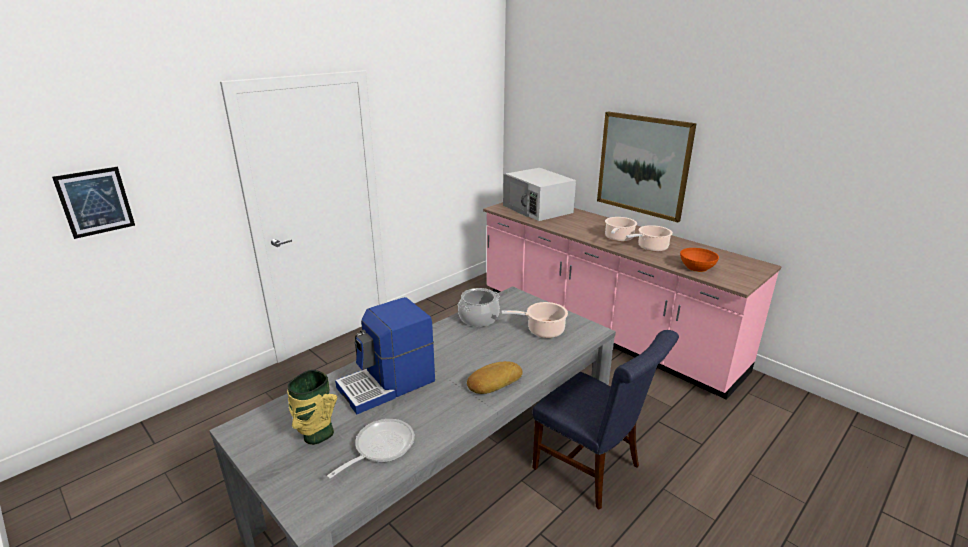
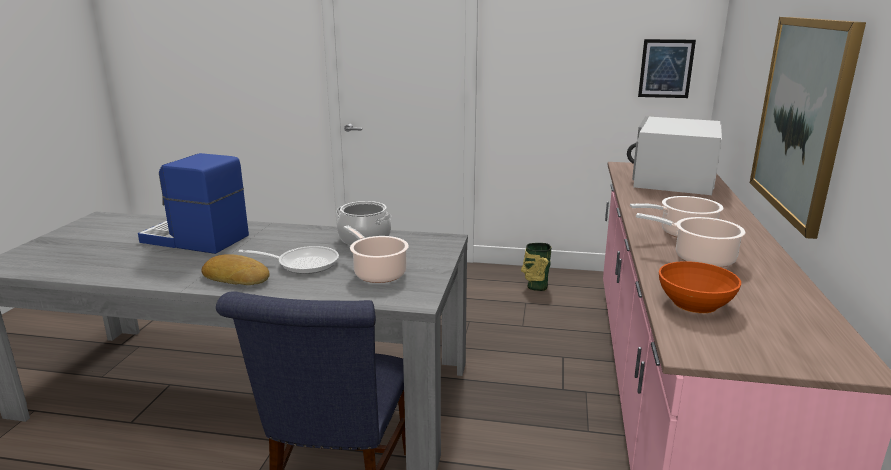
camera: 55 degrees right, 5 degrees down
(95, 202) = (215, 49): picture -> picture (666, 68)
(316, 435) = (102, 239): vase -> vase (536, 286)
(380, 447) = (92, 263): frying pan -> frying pan (303, 263)

